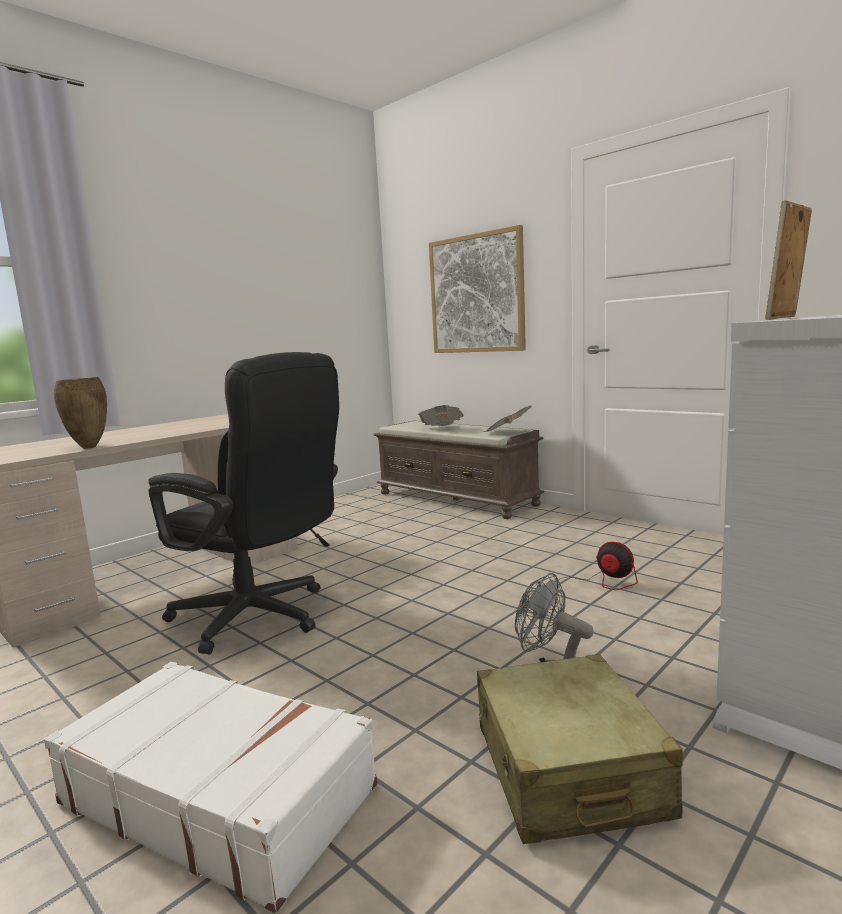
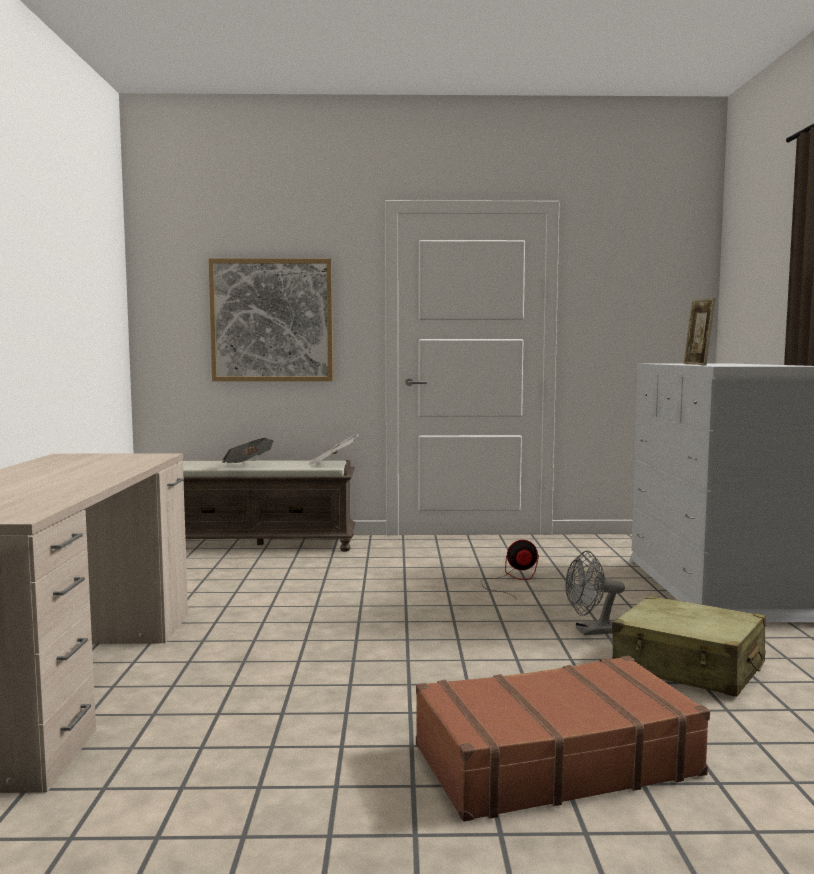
camera: 45 degrees left, 5 degrees down
(88, 447) = (77, 493): brown vase -> none
(218, 793) = (554, 760): white suitcase -> brown suitcase
(261, 618) = (303, 671): black office chair -> none

